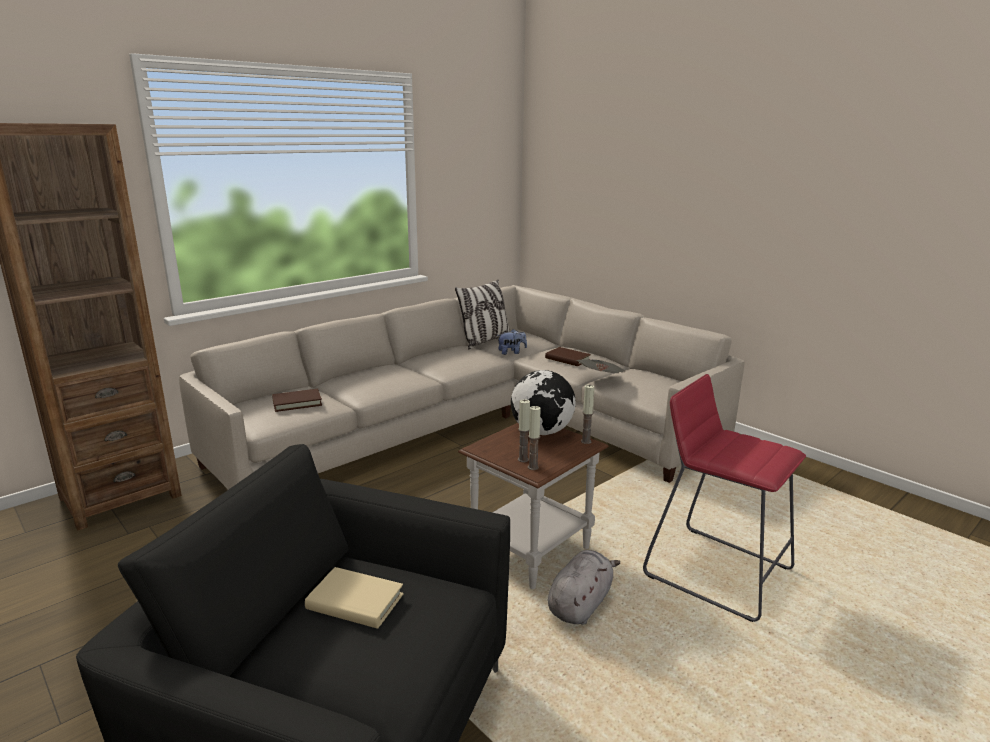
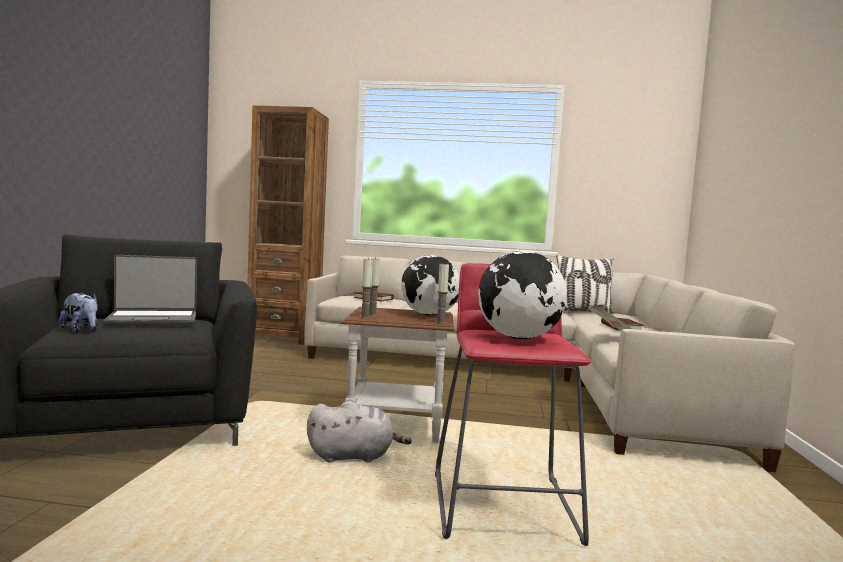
camera: 50 degrees right, 15 degrees down
(355, 602) = (153, 320): beige book -> laptop
(511, 352) = (587, 319): plush toy -> plush toy (81, 330)
(748, 452) = (518, 338): none -> globe

